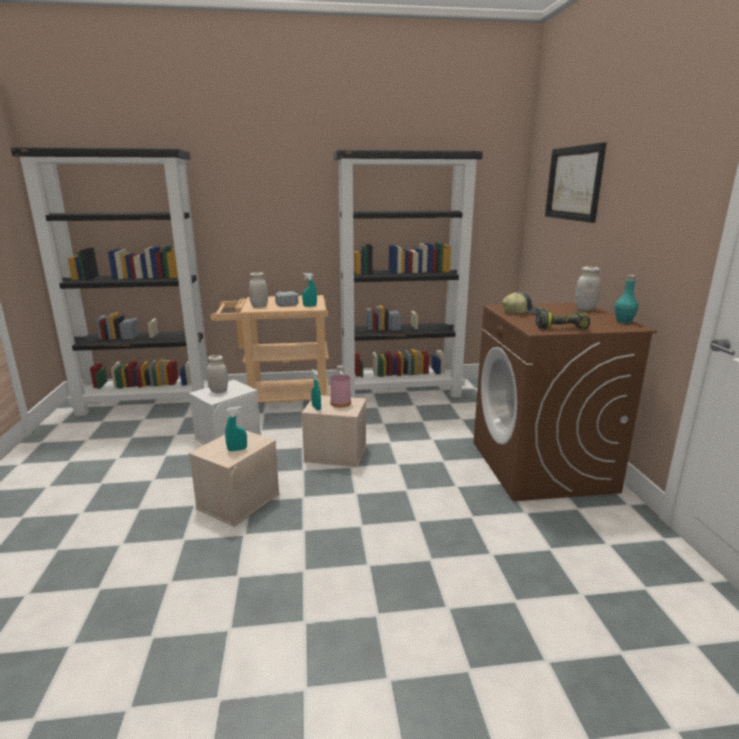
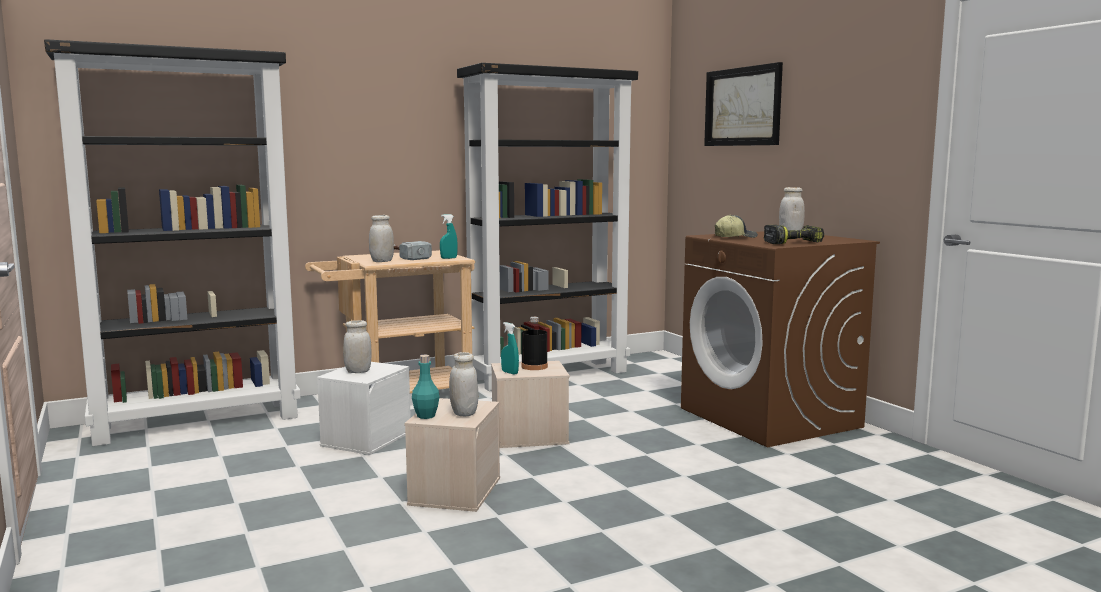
camera: 20 degrees left, 10 degrees down
(237, 449) = (464, 413): turquoise spray bottle -> white jar
(340, 403) = (534, 366): pink bottle -> black bottle
(623, 321) = (841, 238): turquoise bottle -> turquoise bottle (426, 416)

